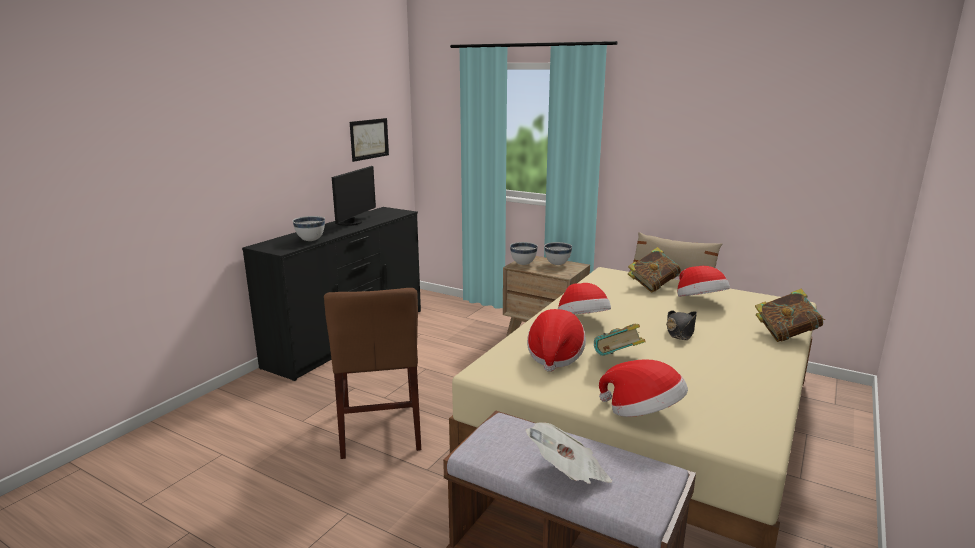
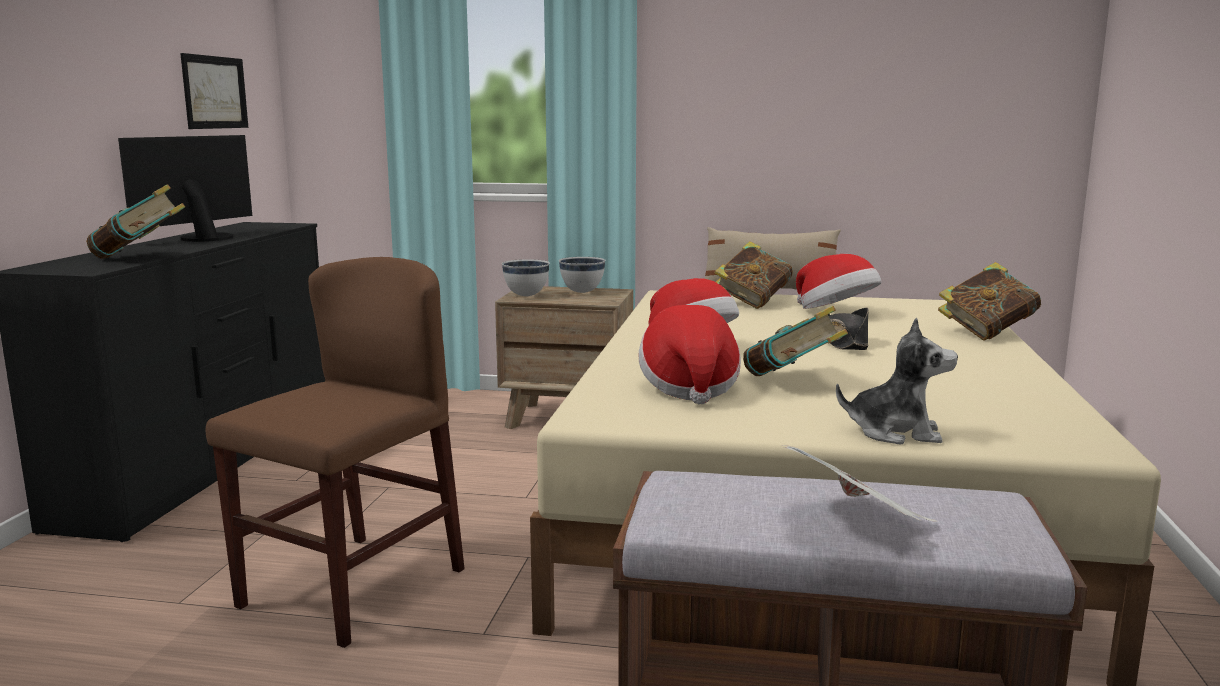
camera: 20 degrees left, 5 degrees down
(311, 240) = (139, 258): white bowl -> book
(352, 222) = (203, 238): monitor -> monitor turned 150 degrees counterclockwise
(380, 428) = (353, 587): brown chair -> brown chair turned 120 degrees counterclockwise
(642, 413) = (895, 432): hat -> plush toy

